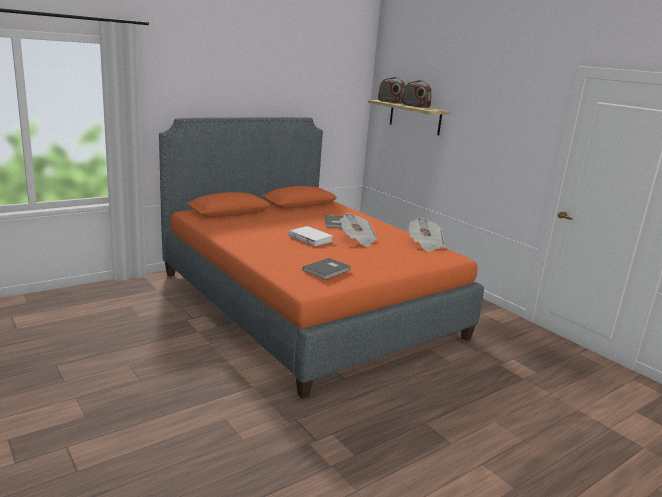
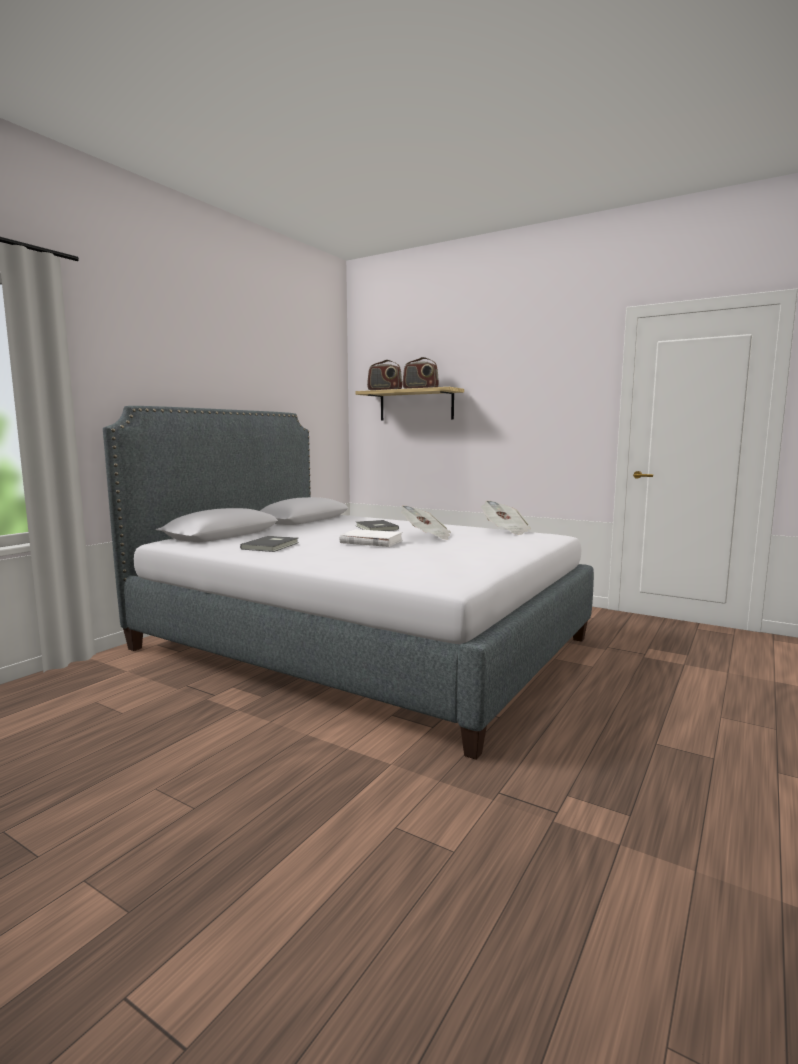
camera: 20 degrees left, 10 degrees down
(305, 304) = (359, 644): orange bed -> grey bed
(328, 270) = (446, 562): grey book -> grey book (272, 546)

